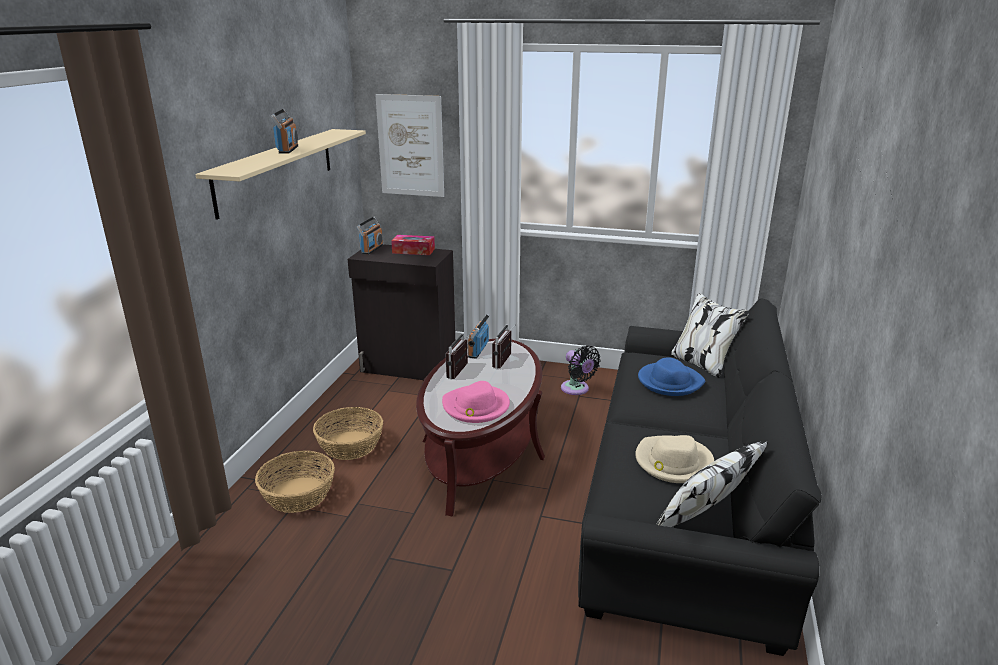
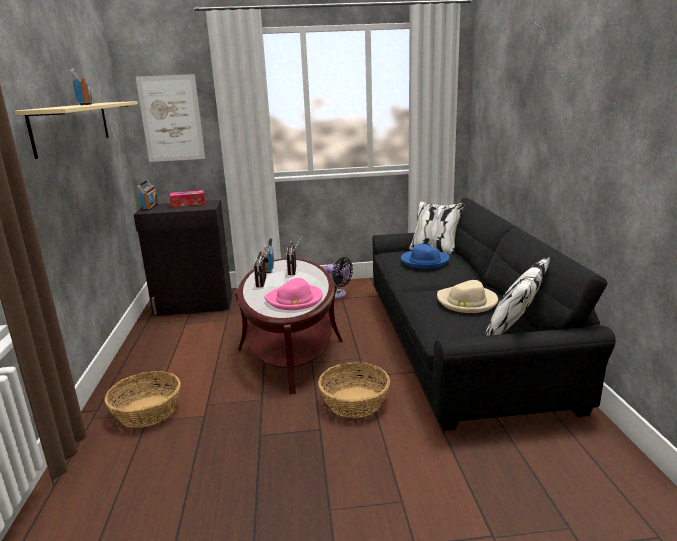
camera: 20 degrees left, 5 degrees down
(350, 445) = (175, 366): basket -> basket (354, 402)

